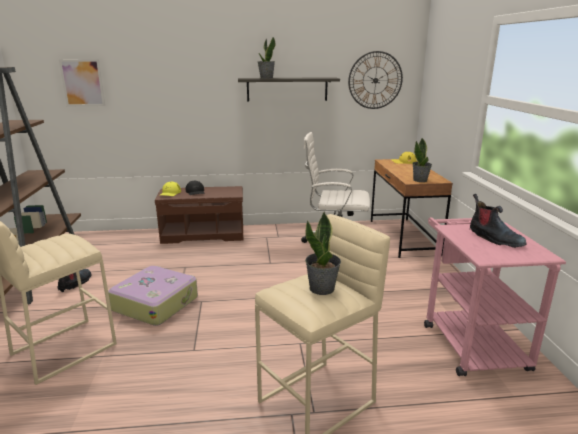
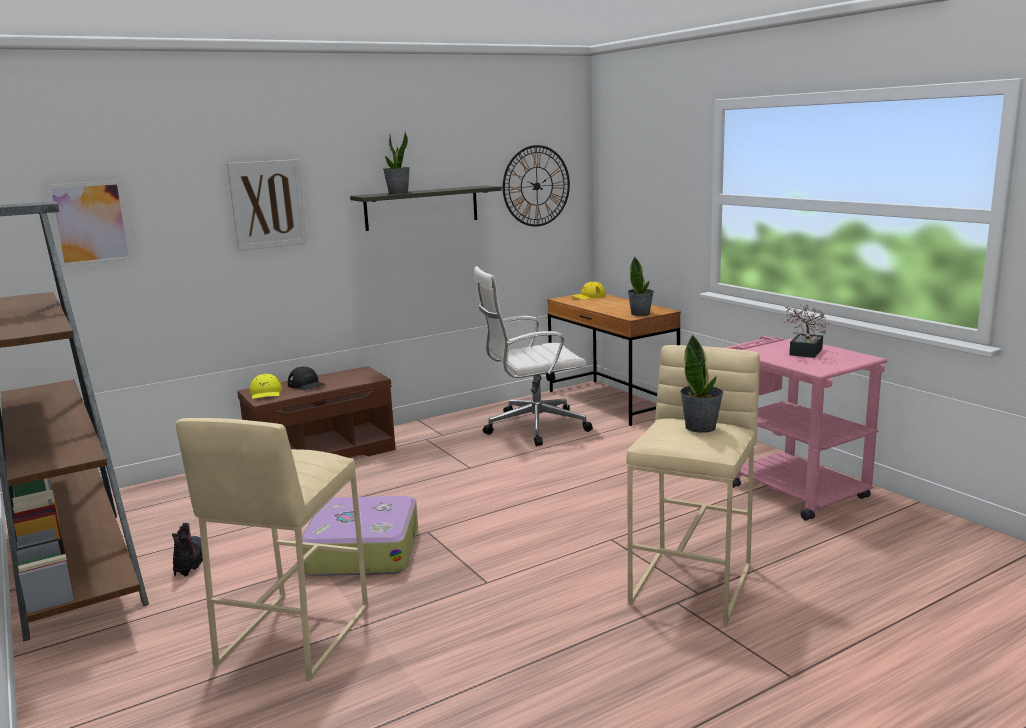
camera: 25 degrees left, 5 degrees down
(184, 79) = (268, 204): none -> picture
(494, 238) = (804, 353): boot -> potted plant

